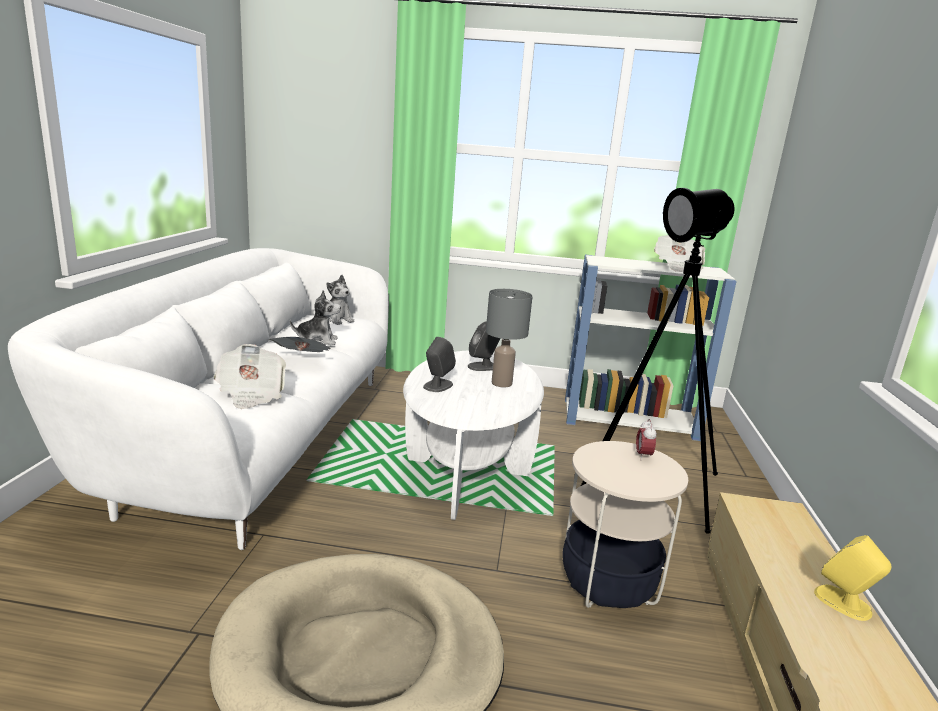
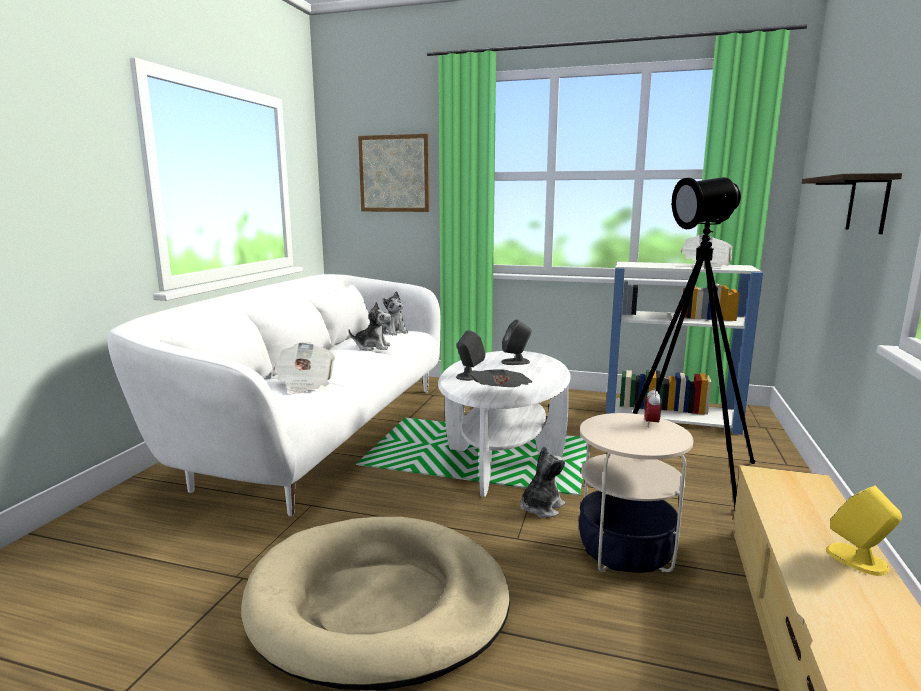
camera: 10 degrees right, 5 degrees down
(302, 360) = (355, 360): newspaper -> newspaper (500, 396)
(338, 133) = (394, 172): none -> picture
(501, 383) = (529, 373): grey table lamp -> none
(515, 532) = (541, 508): none -> plush toy
(855, 229) = (868, 204): none -> shelf

